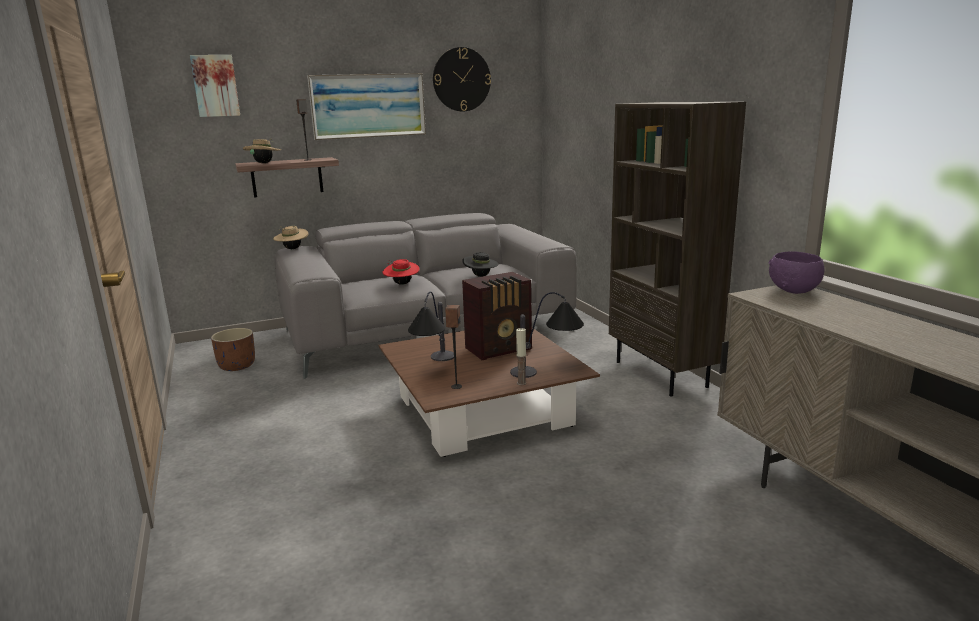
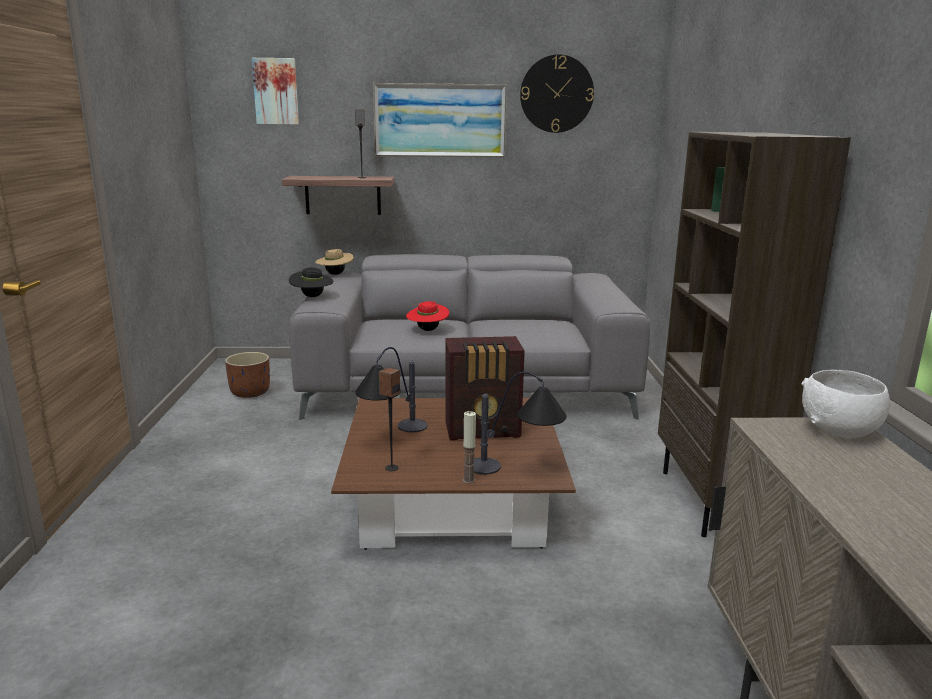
camera: 20 degrees right, 0 degrees up
(264, 163) = (313, 178): beige hat -> none
(481, 276) = (523, 334): black hat -> black hat (312, 297)
(794, 290) = (840, 431): purple bowl -> white bowl

